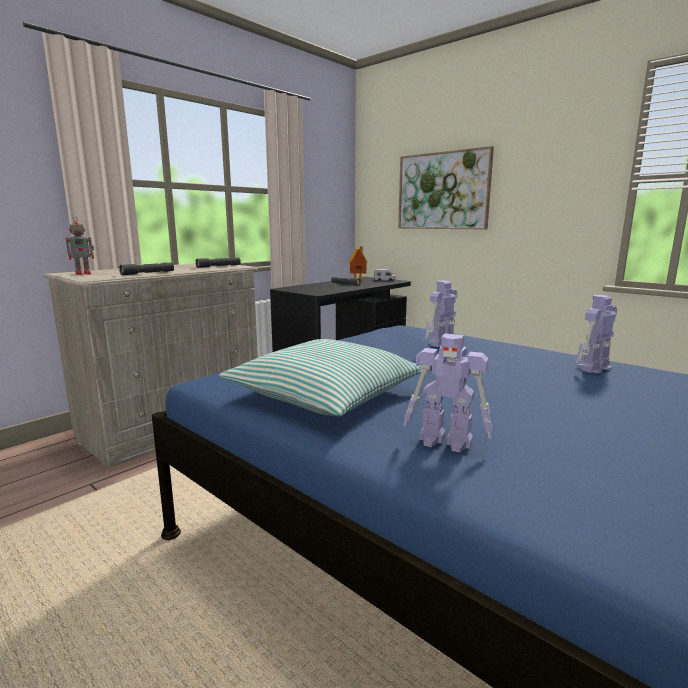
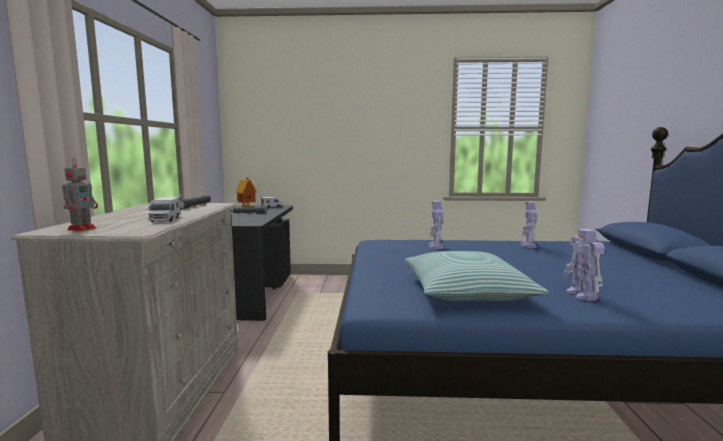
camera: 40 degrees left, 5 degrees down
(148, 273) = (165, 219): grey flashlight -> toy truck
(443, 191) = (315, 130): picture -> none
(446, 441) = (582, 295): toy robot -> toy robot turned 105 degrees clockwise

